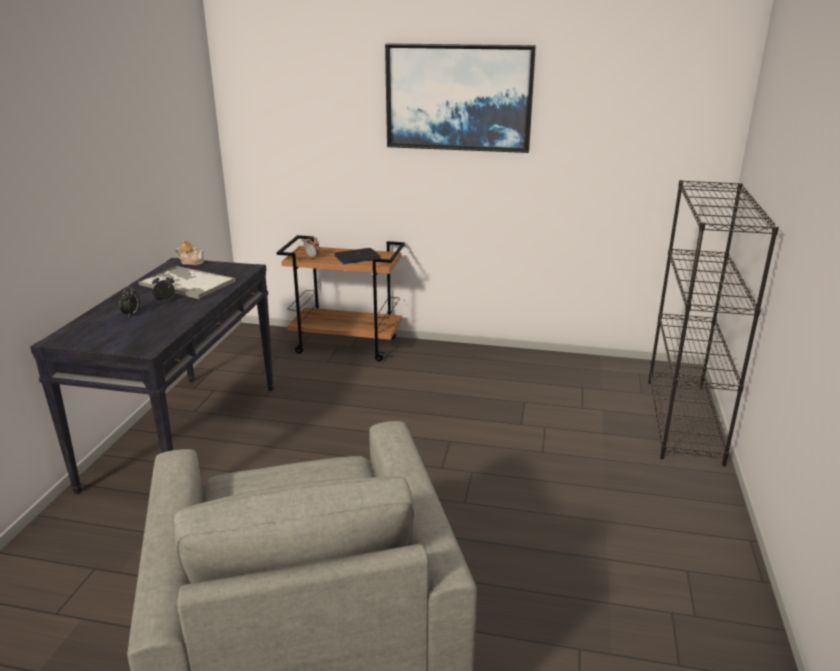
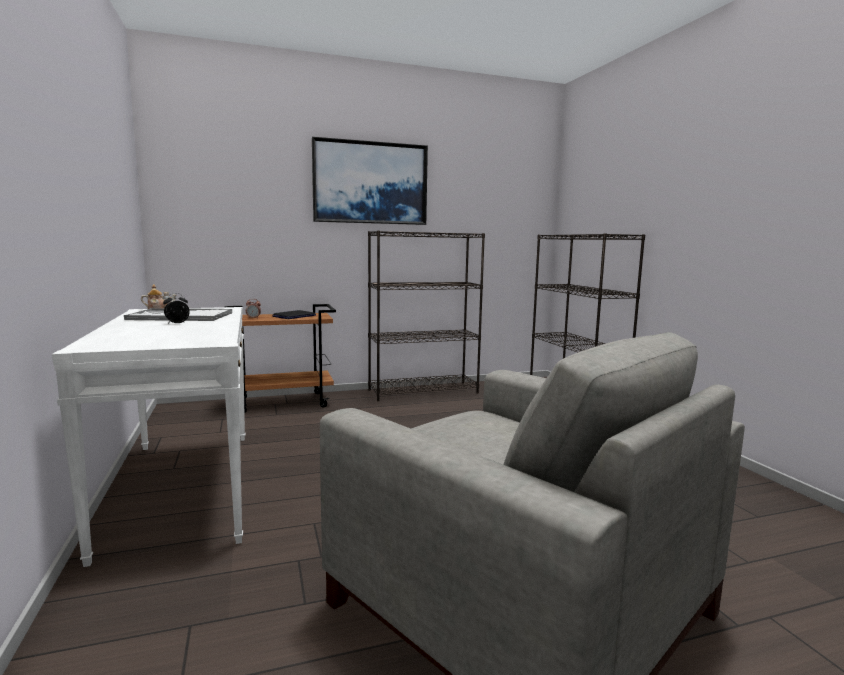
camera: 30 degrees left, 15 degrees down
(131, 314) = (152, 331): alarm clock -> none
(185, 434) = (183, 486): black console table -> white console table
(508, 359) = (423, 391): none -> black bookcase

